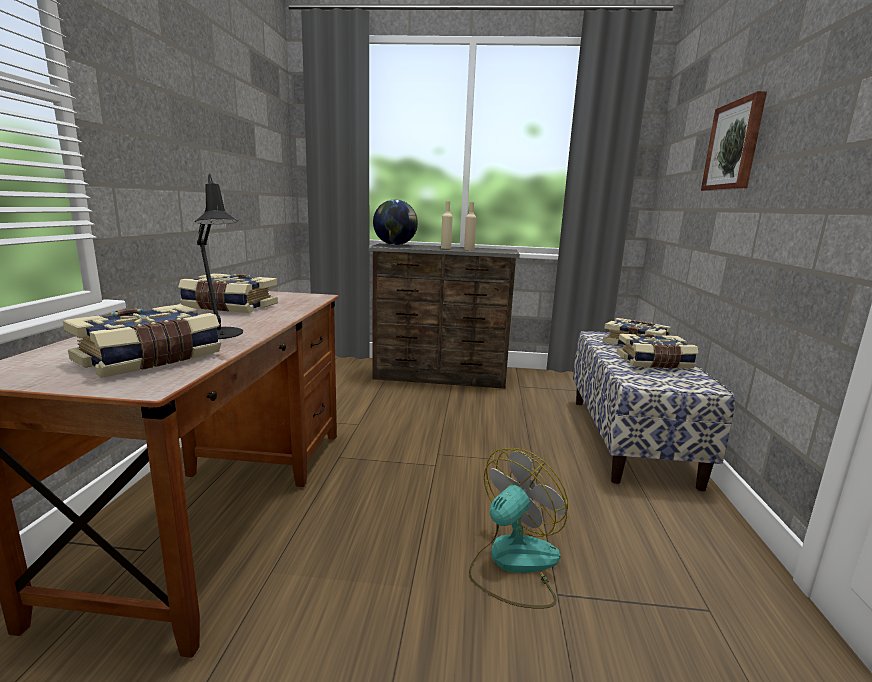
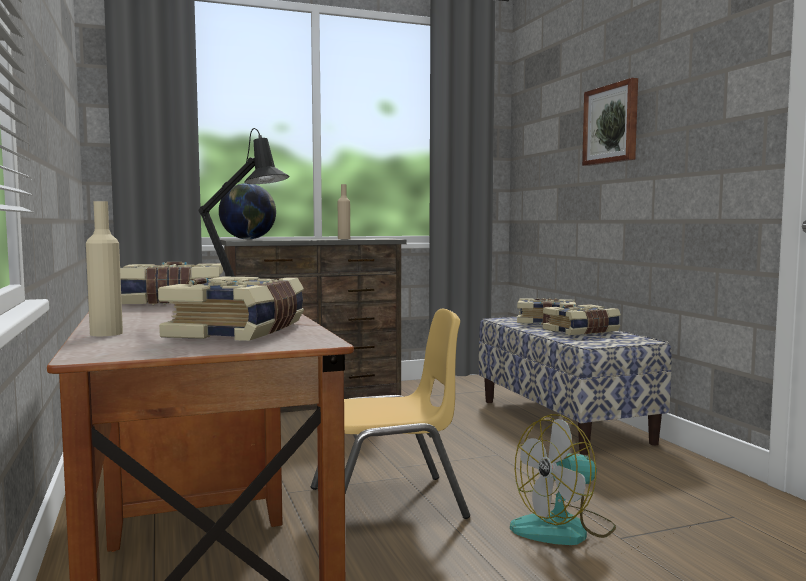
camera: 25 degrees left, 10 degrees down
(396, 489) = (388, 504): none -> yellow chair
(446, 248) = (315, 239): beige bottle -> beige bottle (106, 333)
(513, 564) = (564, 528): fan -> fan turned 135 degrees counterclockwise

